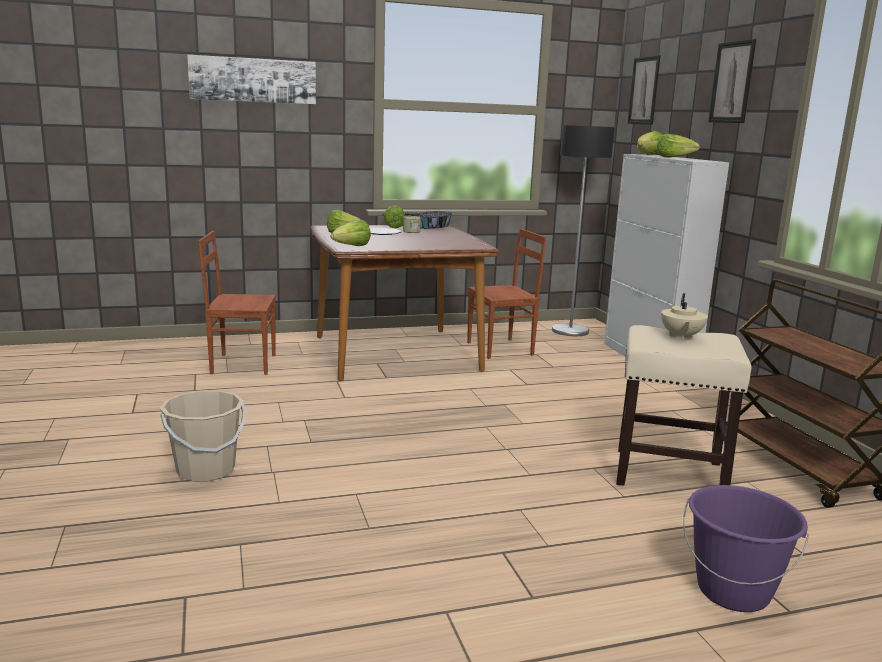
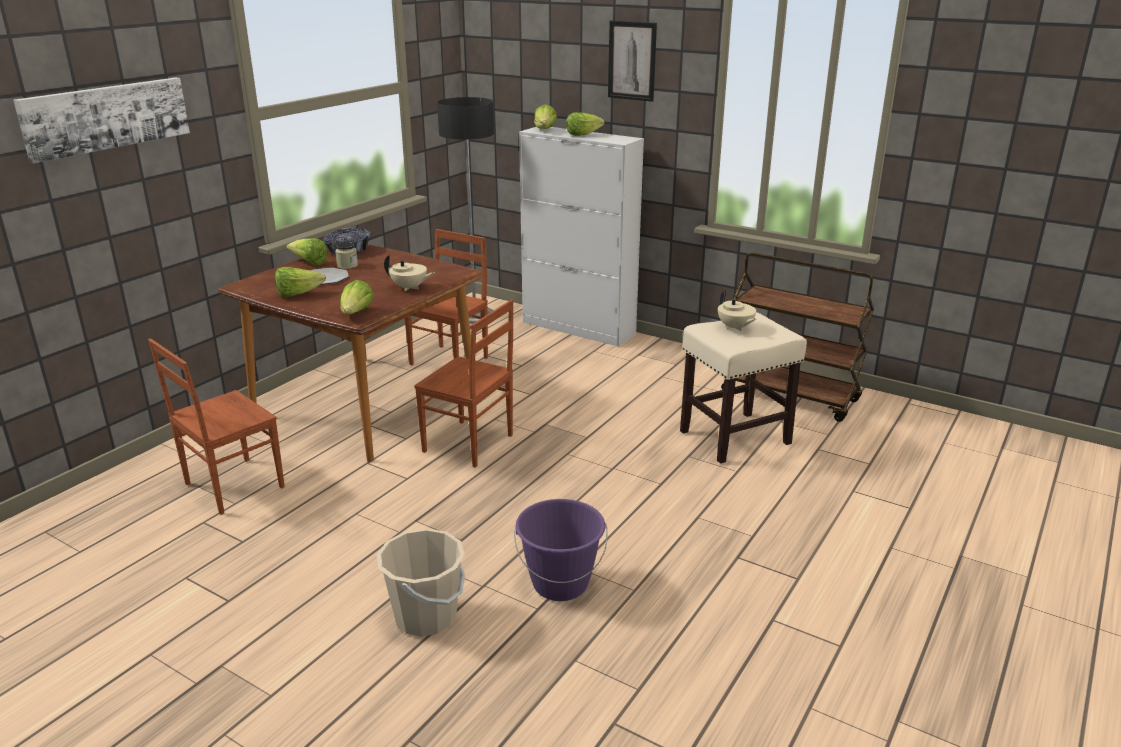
camera: 40 degrees left, 10 degrees up
(420, 245) = (409, 288): none -> beige teapot
(422, 395) = (468, 444): none -> brown chair
(644, 90) = (506, 55): picture -> none
(733, 592) = (874, 511): purple bucket -> purple bucket (560, 584)

